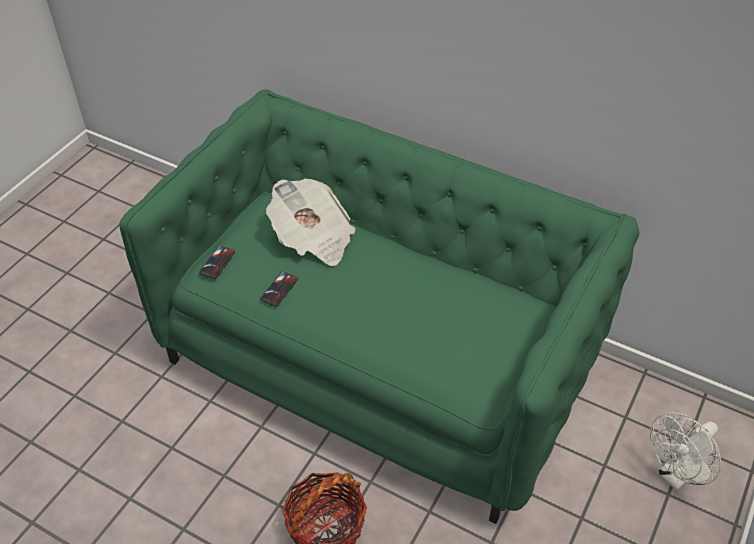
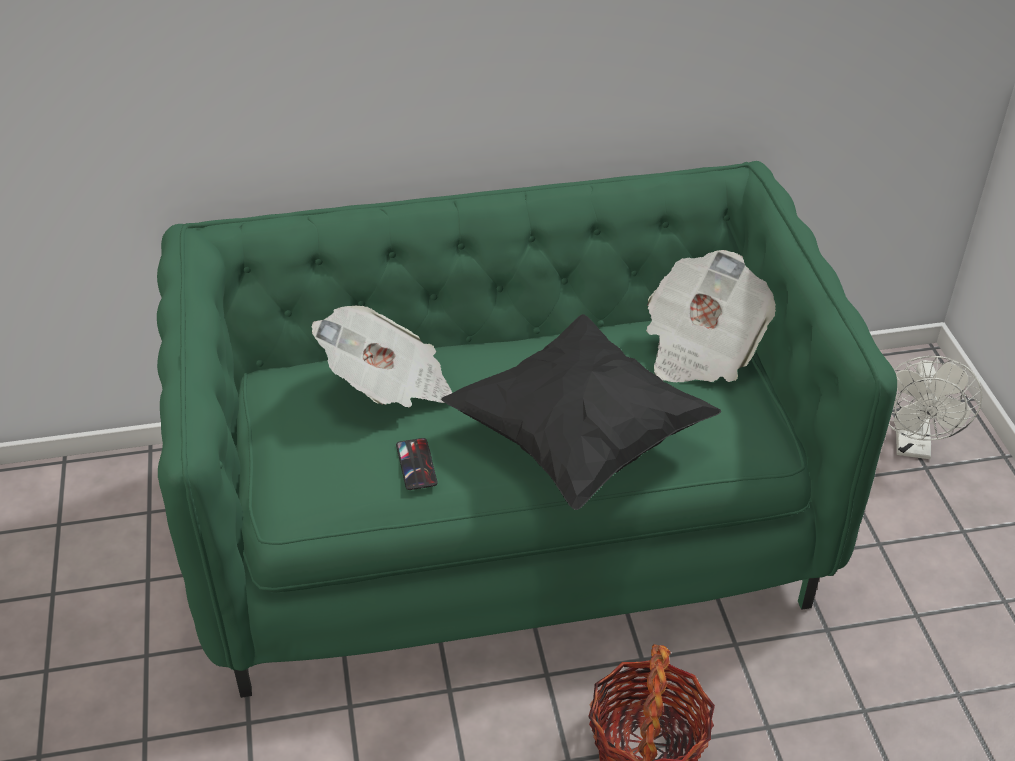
camera: 40 degrees left, 5 degrees down
(217, 262) = (295, 482): phone -> none
(375, 327) = (578, 438): none -> black pillow
(506, 318) = (701, 347): none -> newspaper

